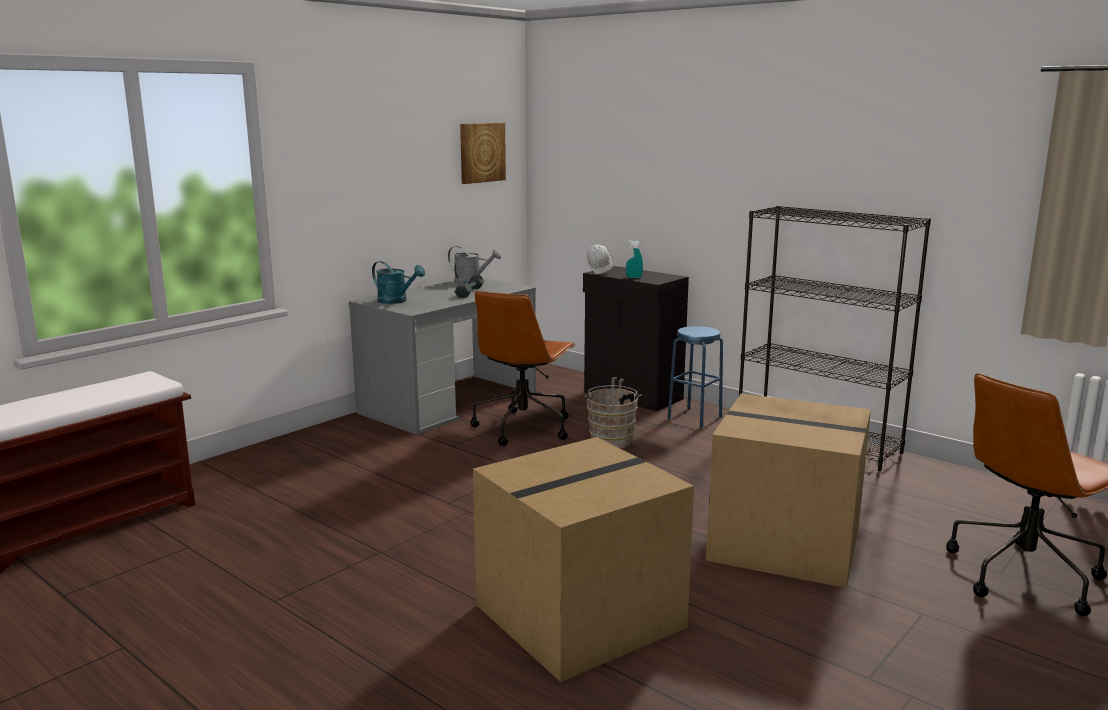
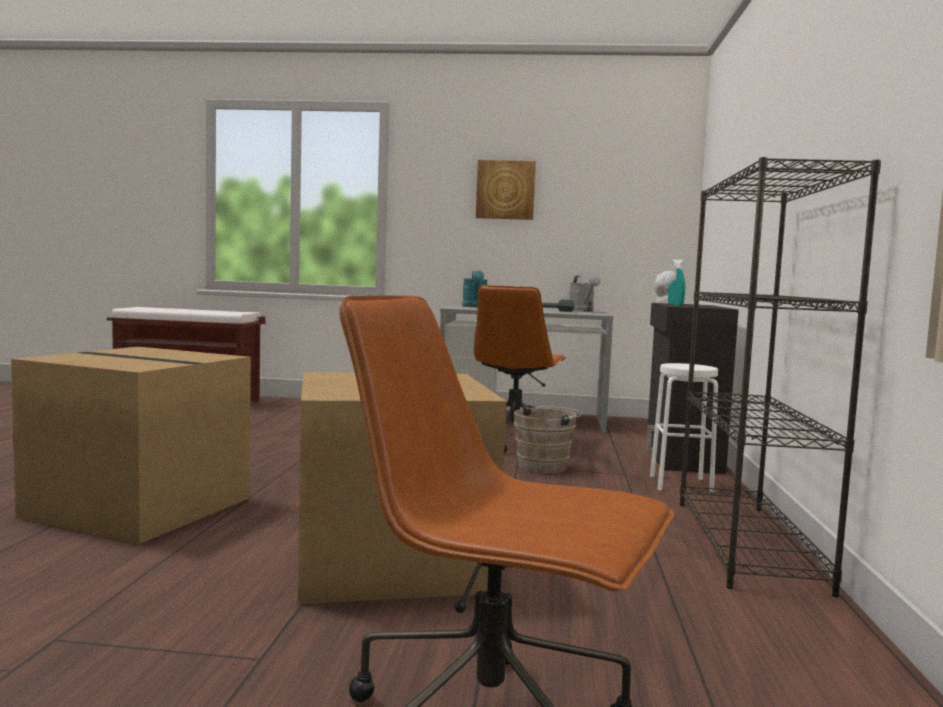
camera: 55 degrees right, 10 degrees down
(481, 152) = (631, 188): picture -> picture (505, 190)
(523, 427) = (513, 441): brown office chair -> brown office chair turned 60 degrees counterclockwise
(694, 418) = (680, 484): blue stool -> white stool

